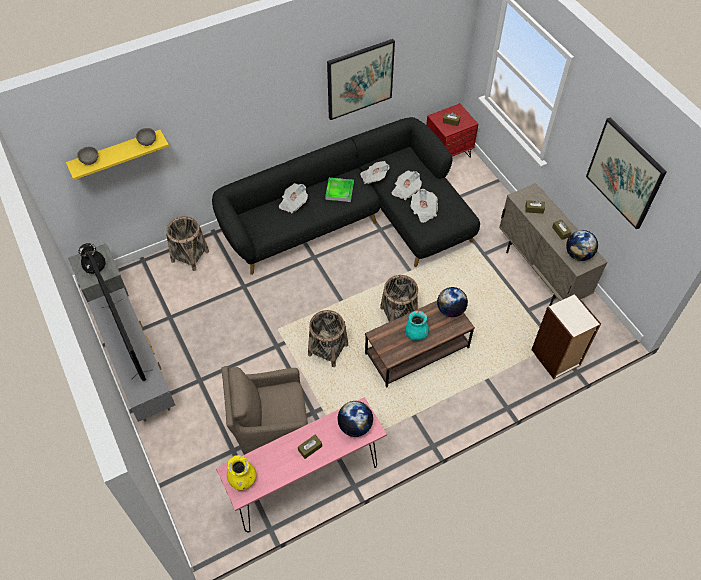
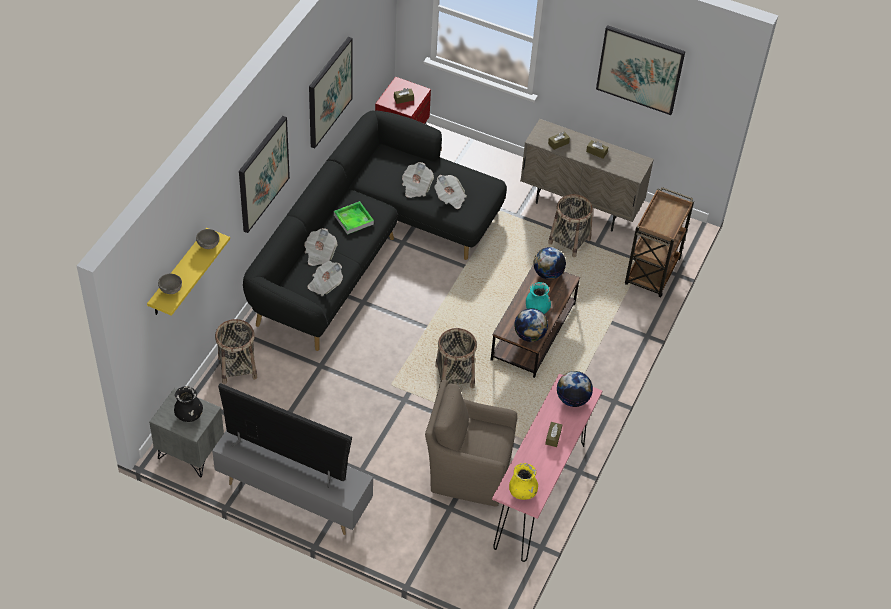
camera: 40 degrees left, 5 degrees down
(251, 114) = (262, 173): none -> picture
(271, 430) = (467, 472): brown armchair -> brown armchair turned 60 degrees clockwise
(374, 177) = (374, 190): newspaper -> newspaper (325, 284)
(398, 315) = (490, 310): basket -> basket (569, 241)
(555, 358) = (652, 273): bookcase -> brown cart
(578, 254) = (626, 164): globe -> globe (529, 335)

